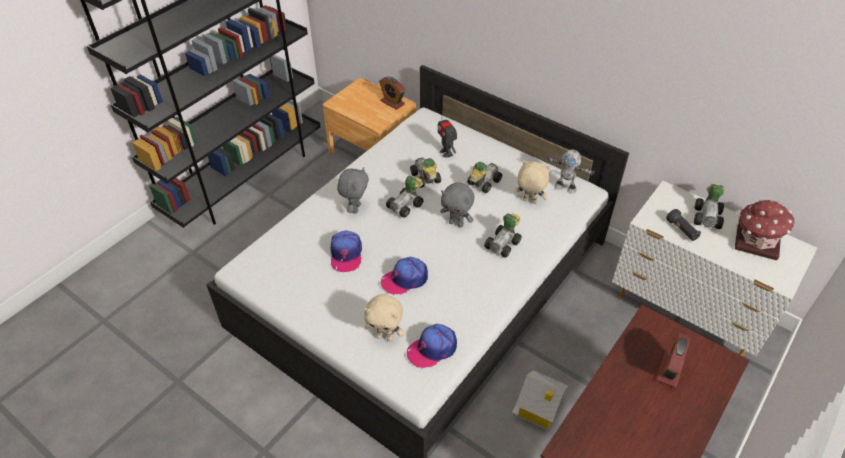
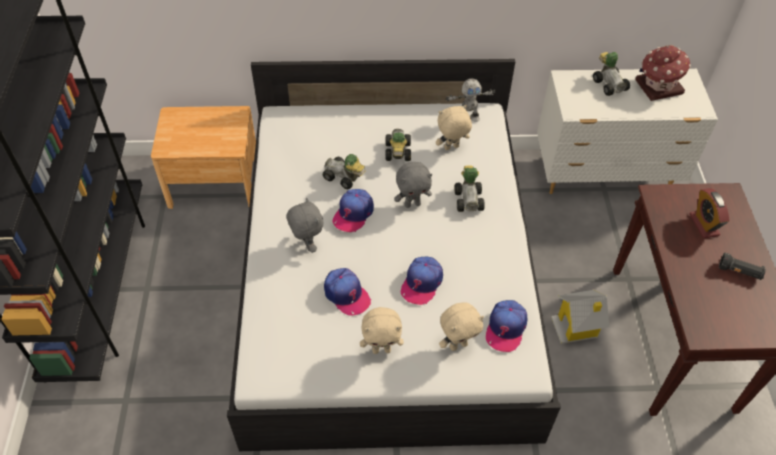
camera: 40 degrees left, 5 degrees up
(331, 304) = (381, 349): none -> beige plush toy
(392, 102) = (225, 117): alarm clock -> none
(407, 205) = (353, 213): toy car -> cap
(446, 152) = (336, 141): toy robot -> none
(682, 230) = (603, 106): black flashlight -> black flashlight (739, 272)

